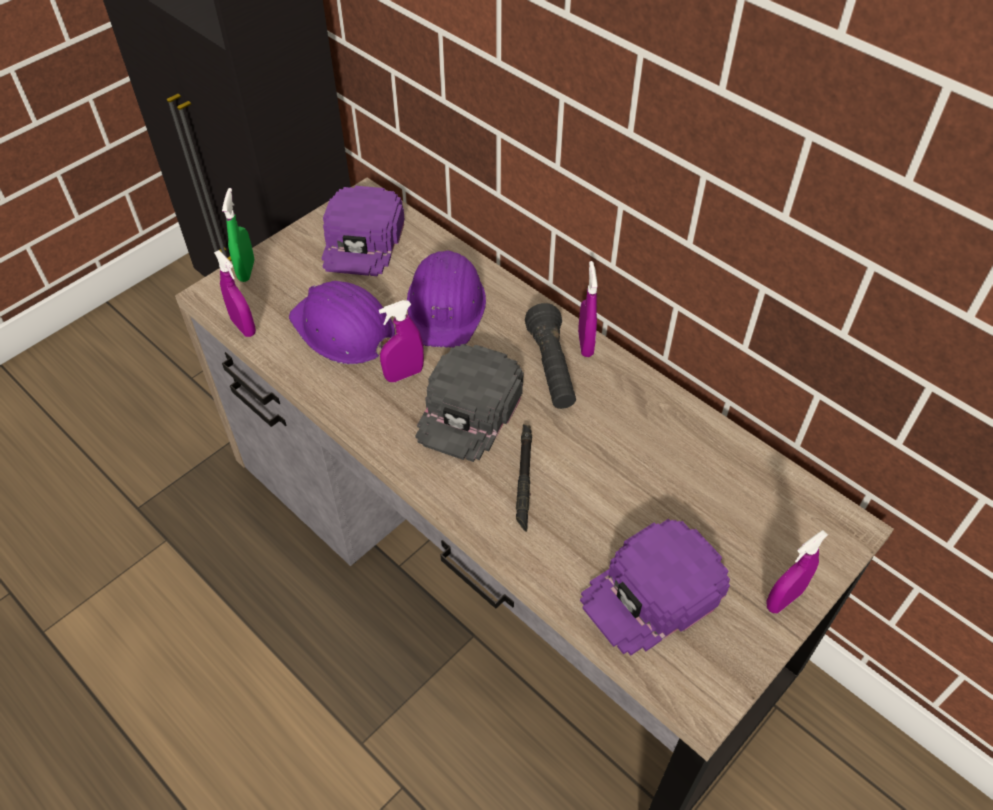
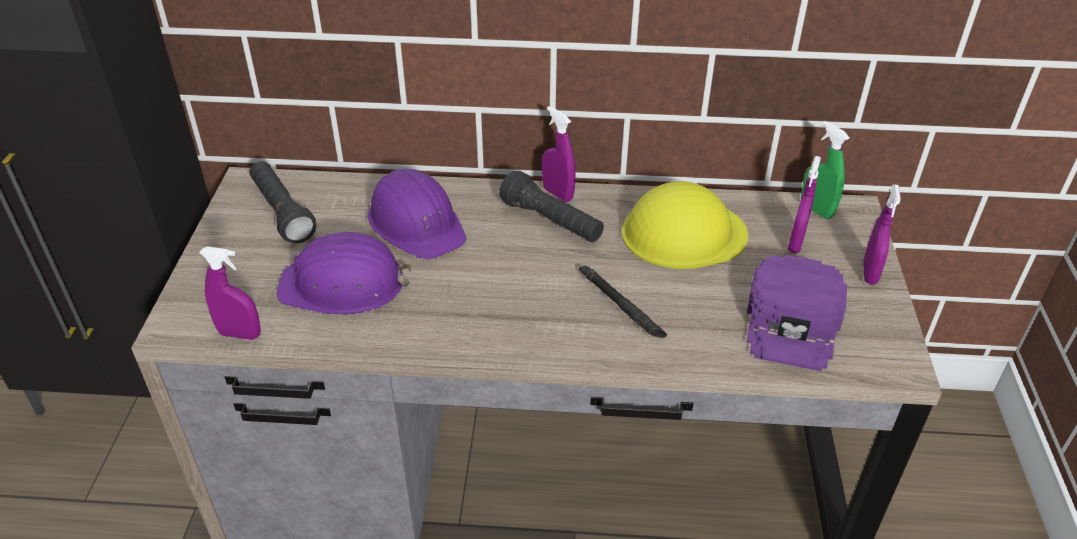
camera: 40 degrees left, 10 degrees down
(246, 270) = (189, 290): green spray bottle -> green spray bottle (816, 210)
(363, 240) = (282, 213): purple cap -> black flashlight
(404, 374) = (438, 289): purple spray bottle -> purple spray bottle (796, 243)
(469, 410) = (522, 283): black cap -> none
(652, 448) = (683, 233): none -> yellow hard hat

